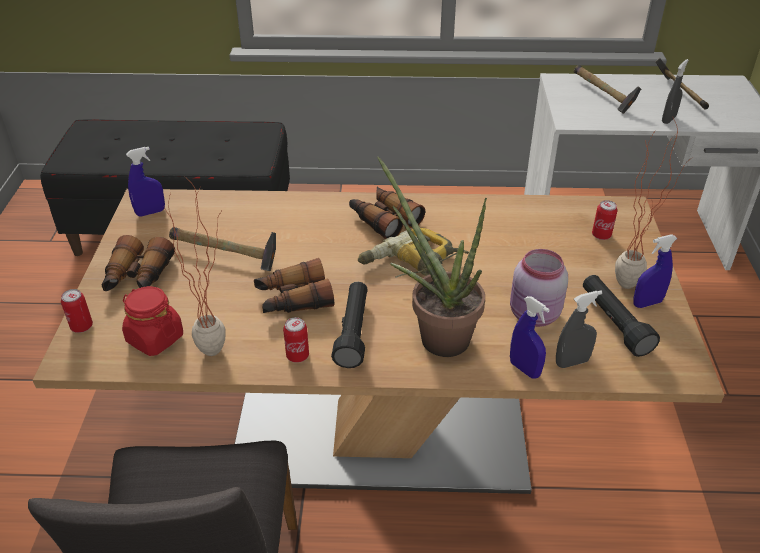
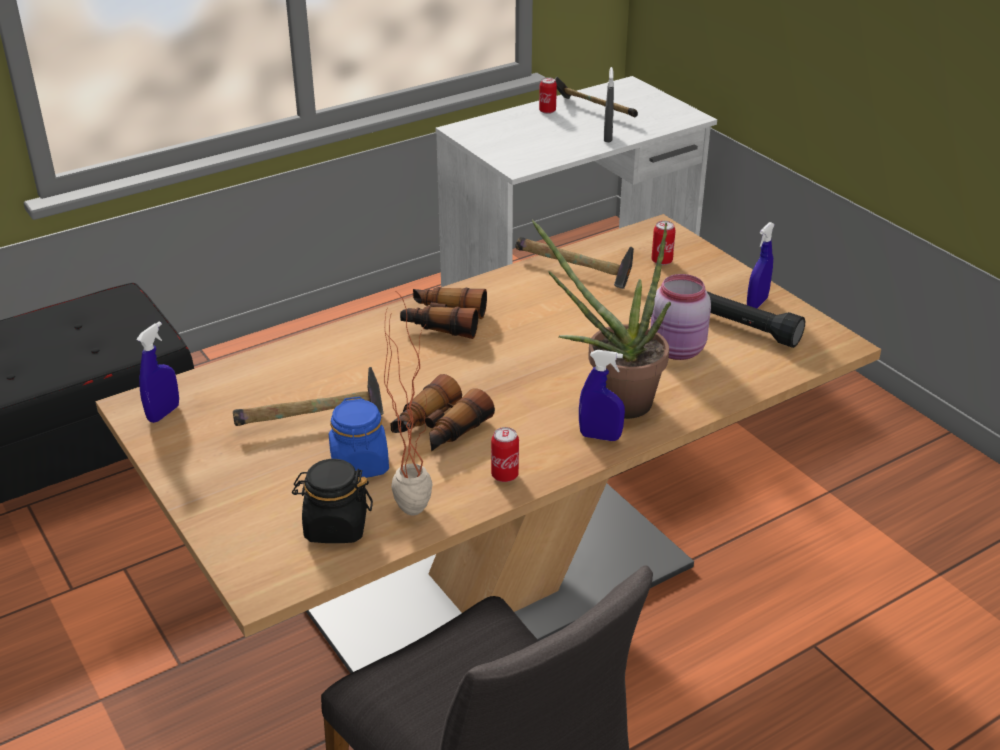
camera: 35 degrees left, 5 degrees down
(81, 326) = (234, 553): can -> can (547, 111)
(137, 277) = (237, 481): binoculars -> none
(155, 338) = (335, 527): red jar -> black jar
(217, 301) = (360, 464): none -> blue jar
(353, 332) = (533, 432): black flashlight -> none
(411, 264) = (518, 351): power drill -> none
(524, 369) = (716, 396): blue spray bottle -> blue spray bottle (600, 436)
(572, 362) = (748, 374): grey spray bottle -> none
(602, 96) = (522, 133): hammer -> hammer (575, 271)
(633, 282) = (728, 290): potted plant -> none

